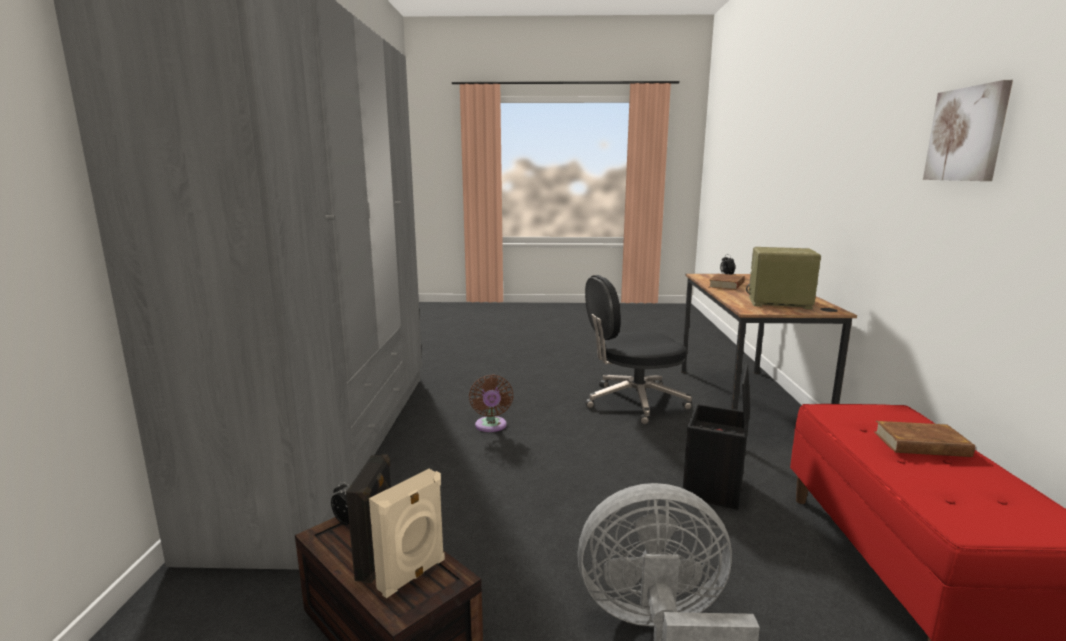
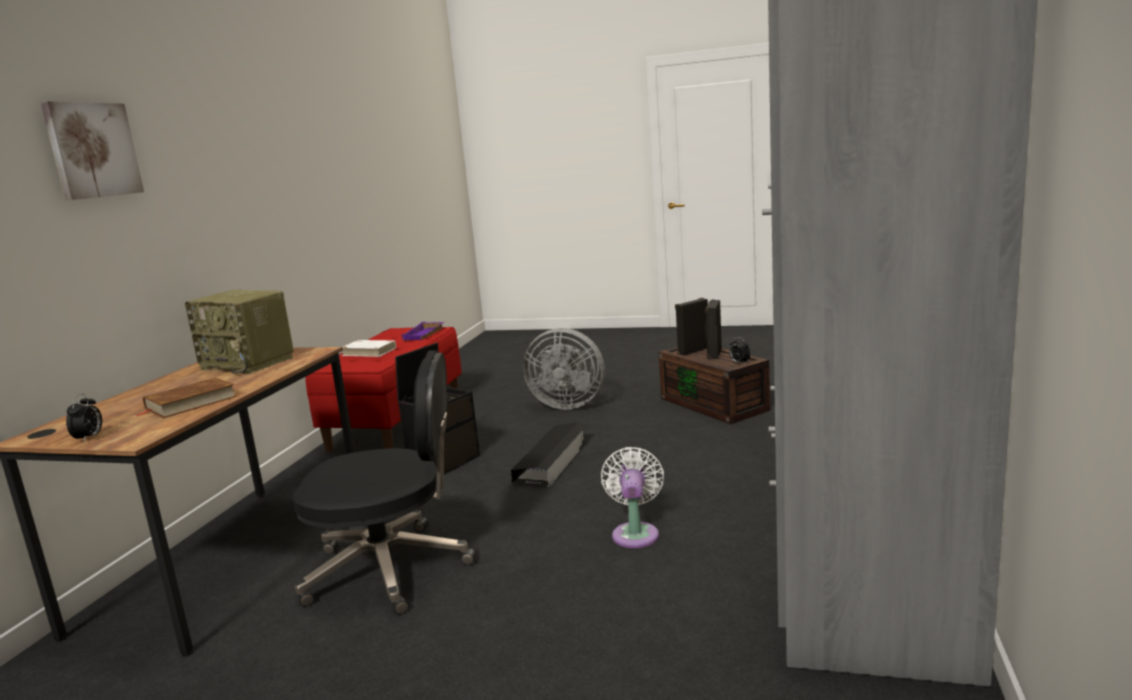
camera: 165 degrees left, 0 degrees up
(413, 575) = (692, 351): beige speaker -> black speaker
(491, 426) = (635, 533): brown fan -> white fan
(592, 491) = (553, 461): none -> black storage box
(922, 444) = (369, 352): brown book -> white book
(941, 500) = (424, 335): none -> purple tray
(967, 134) = (252, 158): picture -> picture (92, 150)

